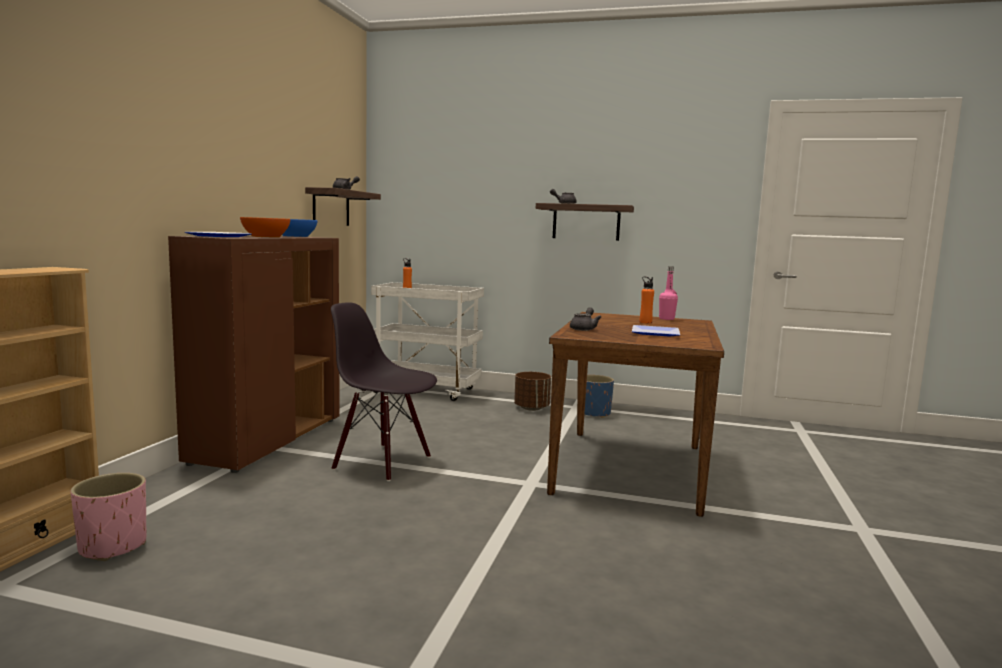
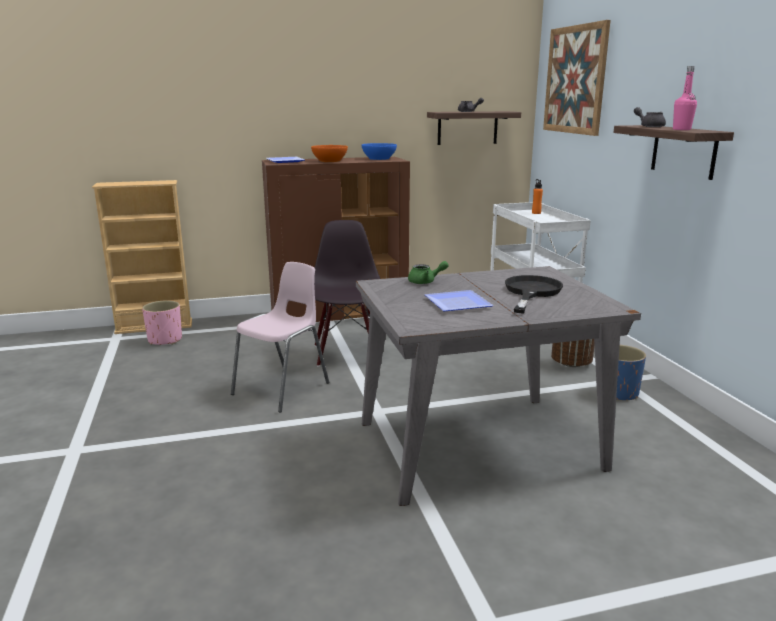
camera: 60 degrees right, 10 degrees up
(420, 509) = (283, 389): none -> pink chair
(434, 167) = (575, 80): none -> picture
(584, 329) = (425, 282): grey teapot -> green teapot
(630, 467) = (480, 445): brown dining table -> grey dining table
(645, 322) = (531, 292): orange bottle -> black frying pan
(666, 319) = (586, 295): pink bottle -> pink bottle (681, 129)

